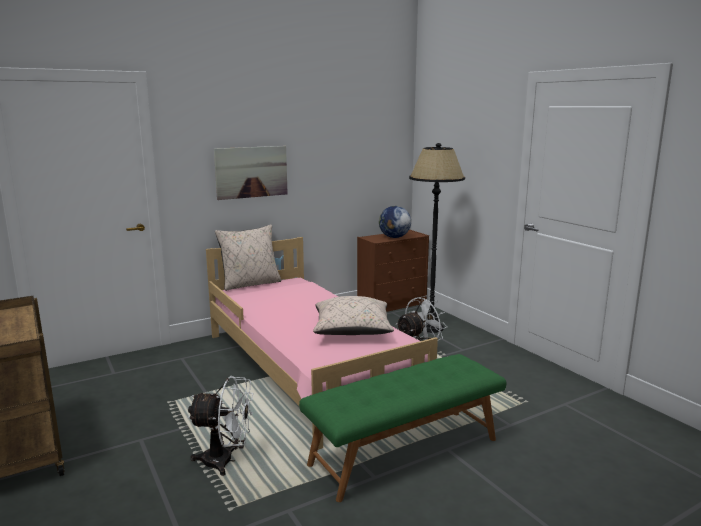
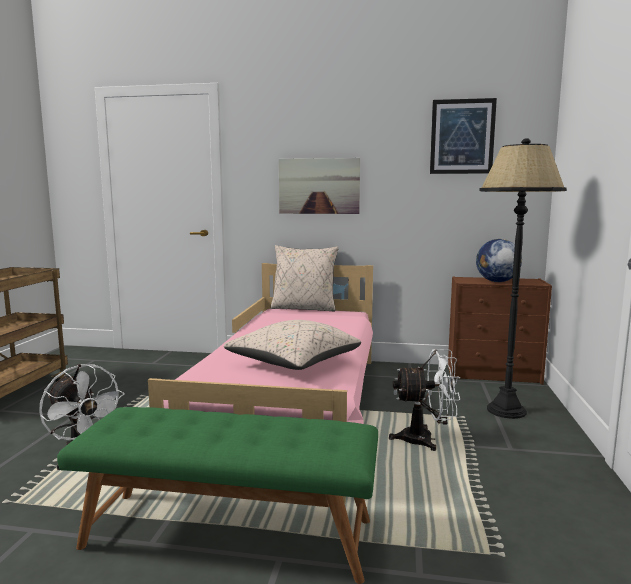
camera: 40 degrees right, 5 degrees down
(358, 127) = (462, 137): none -> picture

